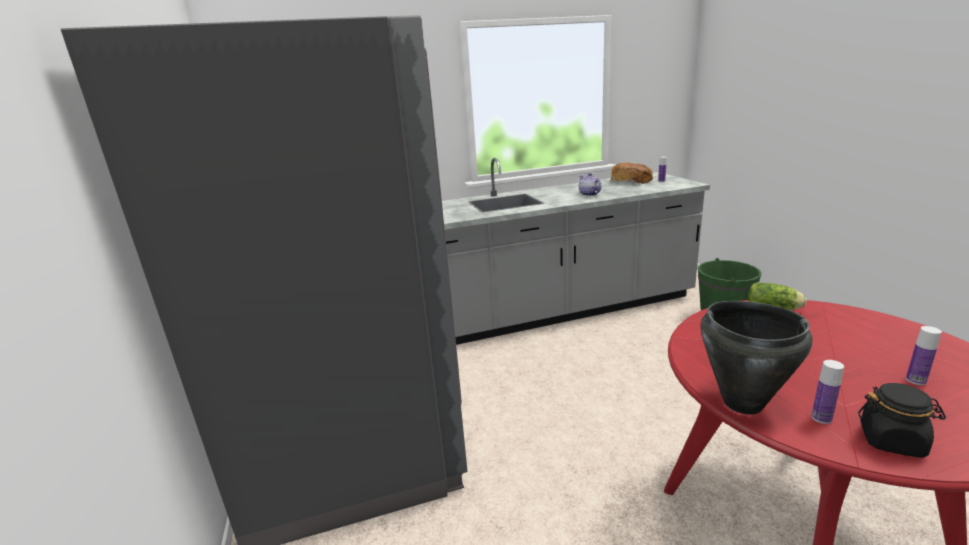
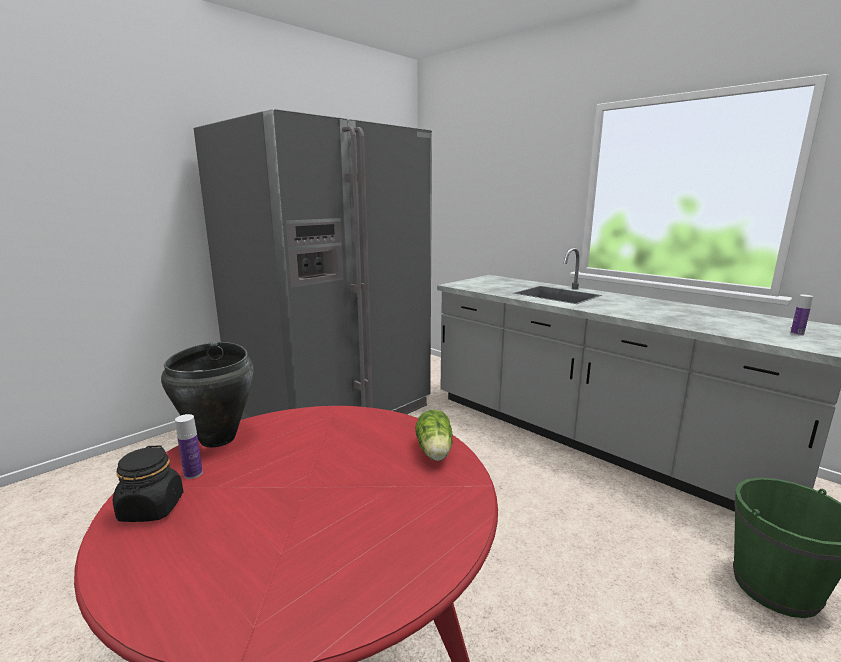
camera: 60 degrees right, 5 degrees down
(589, 194) = (646, 312): teapot -> none
(631, 181) = (756, 321): bread -> none
(915, 380) = (274, 539): bottle -> none

